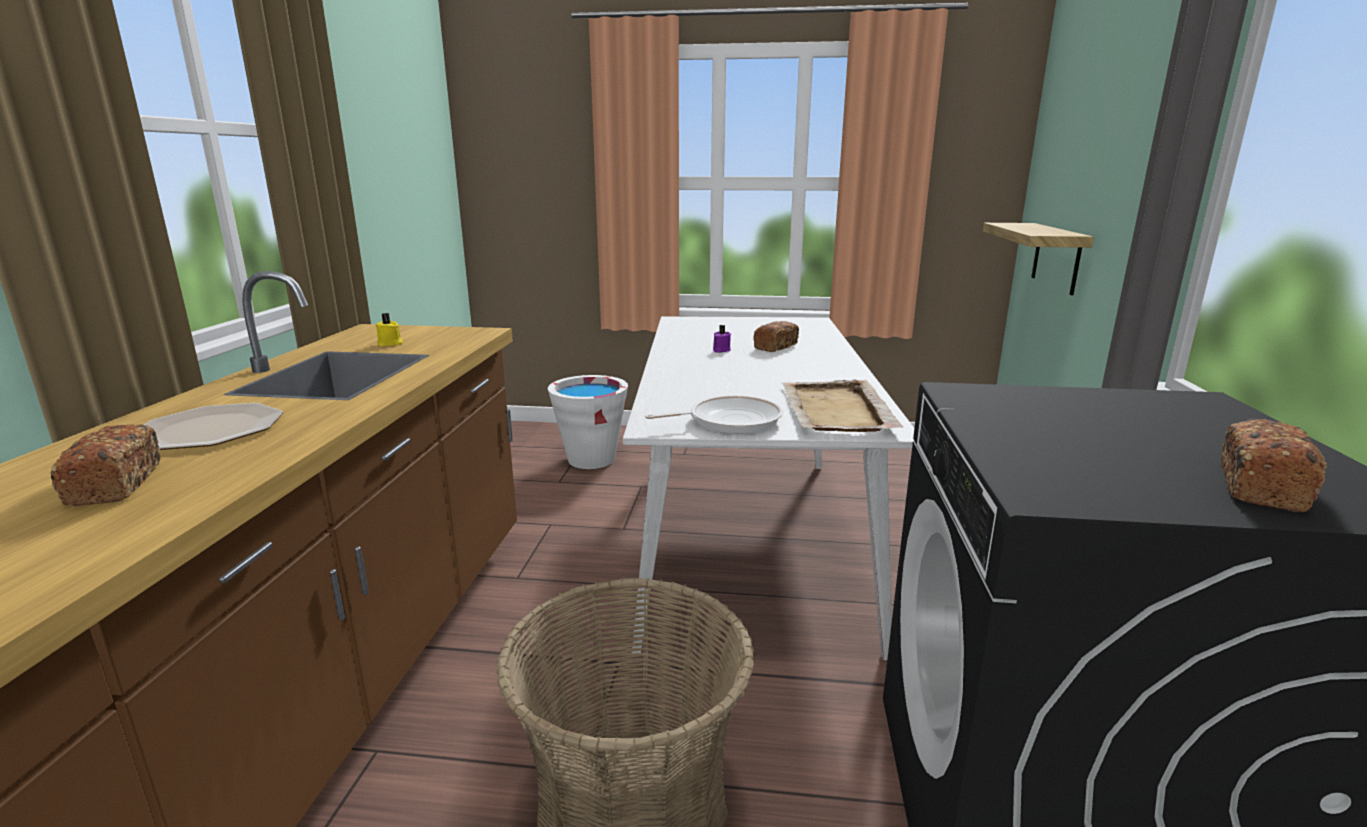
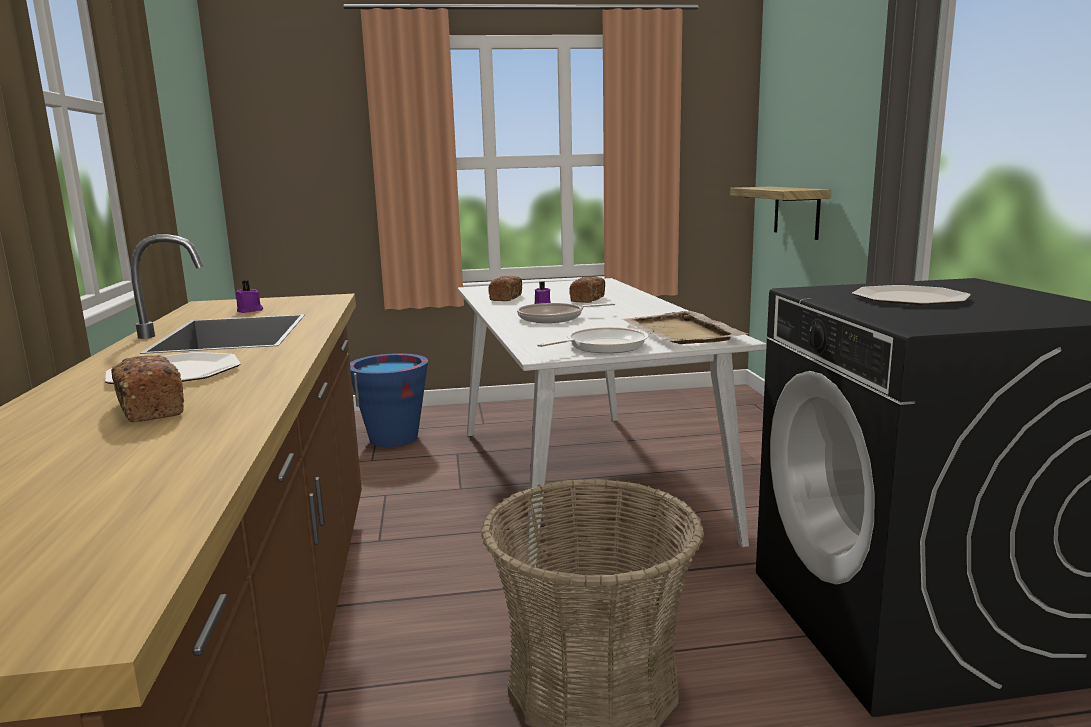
camera: 15 degrees left, 5 degrees down
(390, 343) = (250, 310): yellow candle -> purple candle
(591, 459) = (394, 438): white bucket -> blue bucket
(716, 371) = (554, 318): none -> frying pan
(1087, 427) = (909, 298): none -> plate
(1260, 486) = (1037, 312): bread -> bread (506, 298)

